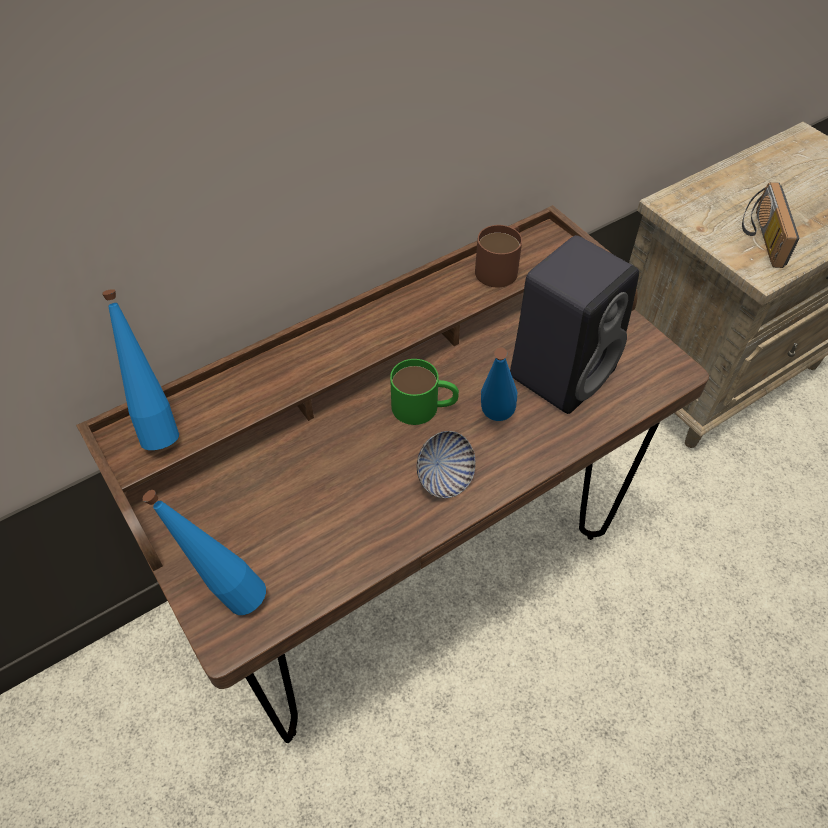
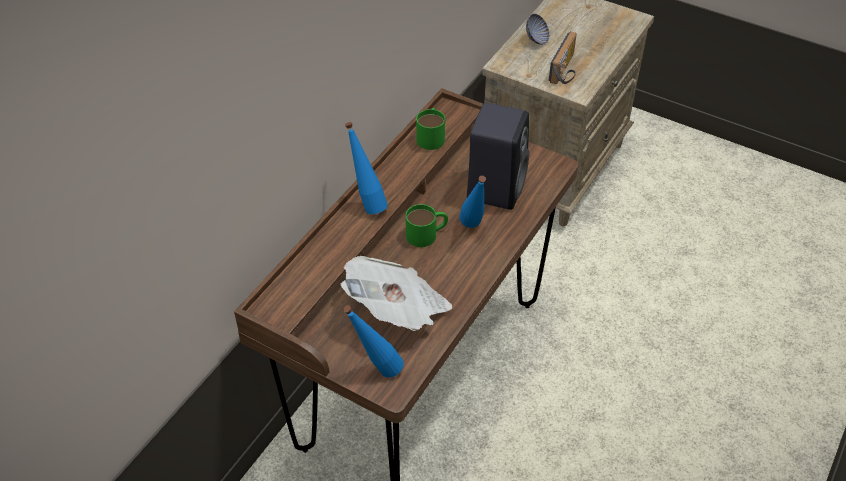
camera: 25 degrees left, 5 degrees down
(158, 425) = (284, 294): blue bottle -> blue bottle (367, 203)
(314, 508) = (398, 310): none -> newspaper
(445, 478) = (462, 268): bowl -> bowl (536, 39)
(500, 267) = (431, 136): brown mug -> green mug
(760, 237) = (566, 70): radio -> radio turned 135 degrees counterclockwise

